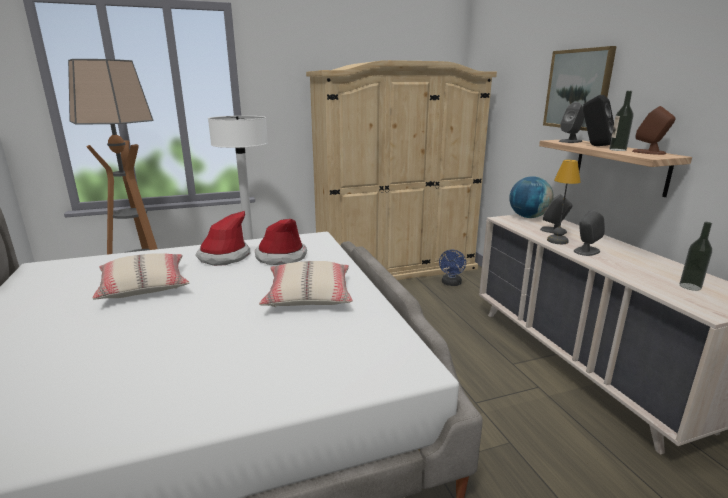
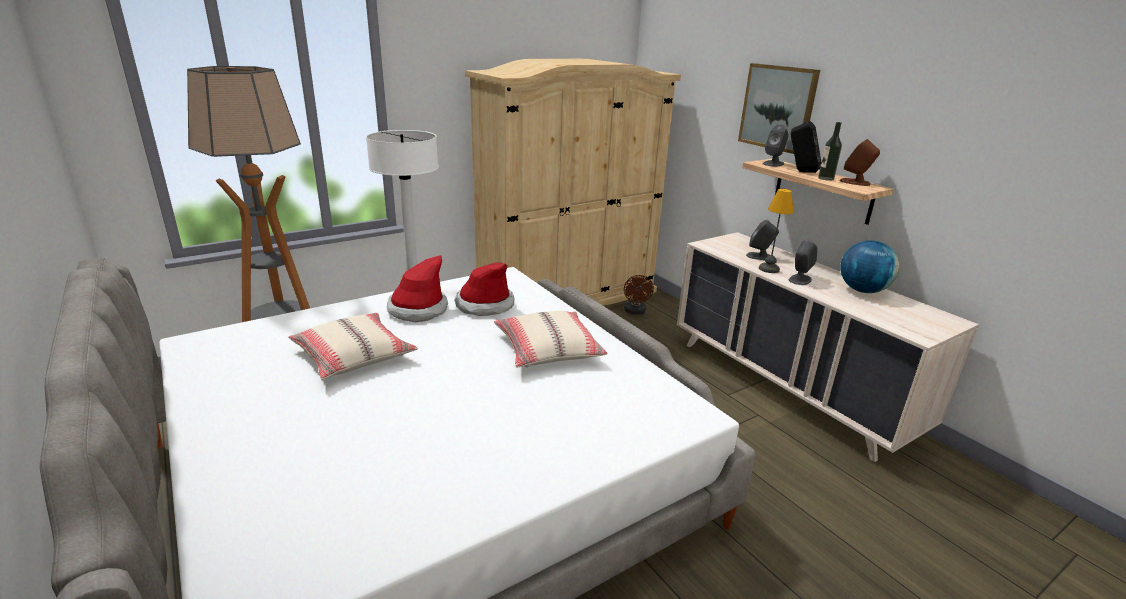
camera: 15 degrees left, 5 degrees up
(451, 284) = (635, 312): blue fan -> brown fan
(528, 217) = (727, 240): globe -> globe (862, 290)
(690, 286) = (898, 312): bottle -> none

